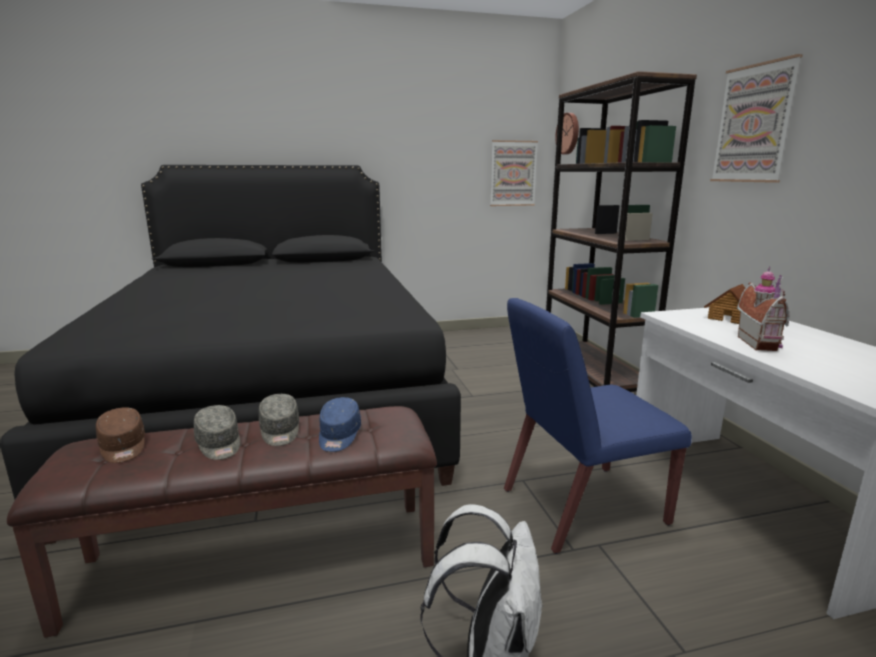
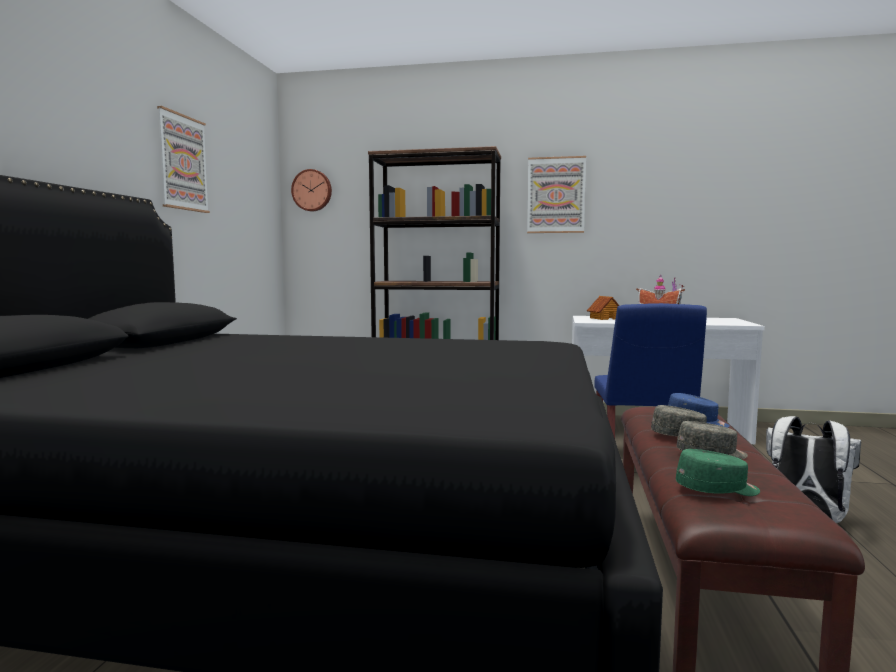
camera: 65 degrees left, 10 degrees down
(123, 447) = (718, 490): brown cap -> green cap
(513, 173) = (259, 228): picture -> picture (183, 163)

